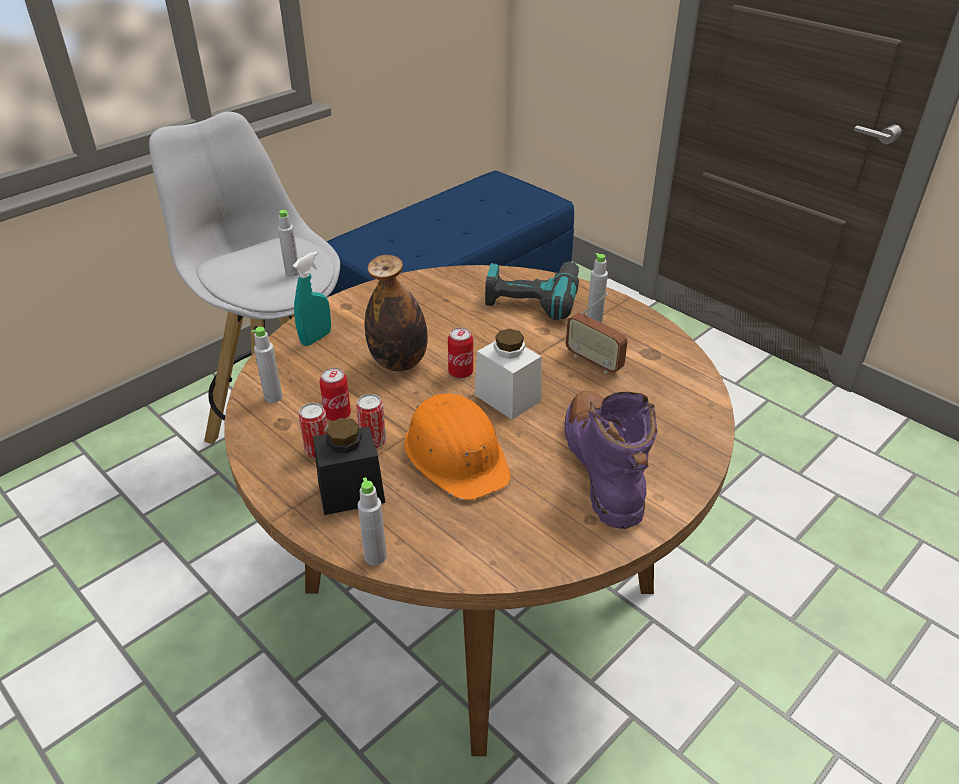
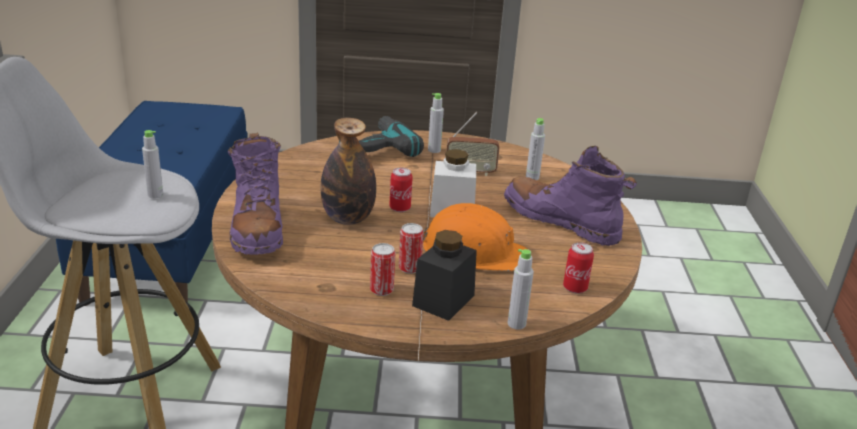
camera: 45 degrees left, 10 degrees down
(273, 397) = (290, 275): grey bottle -> grey bottle (532, 177)
(316, 338) = (257, 228): turquoise spray bottle -> purple boot
(338, 415) = (358, 265): can -> can (575, 288)

